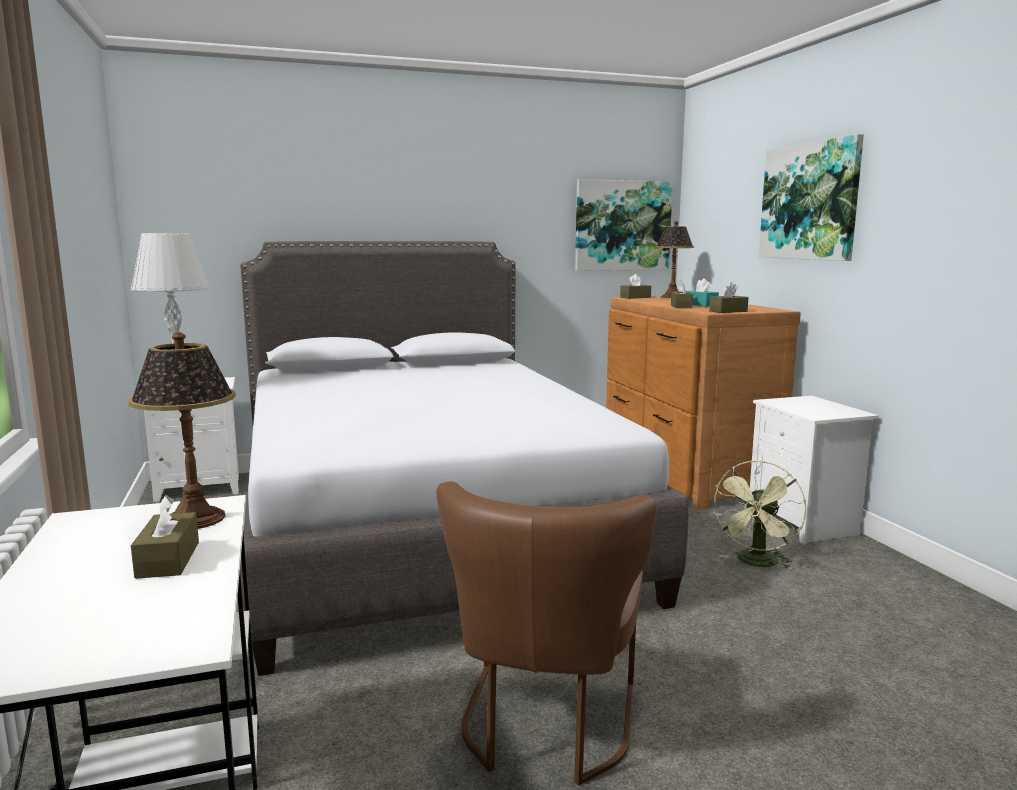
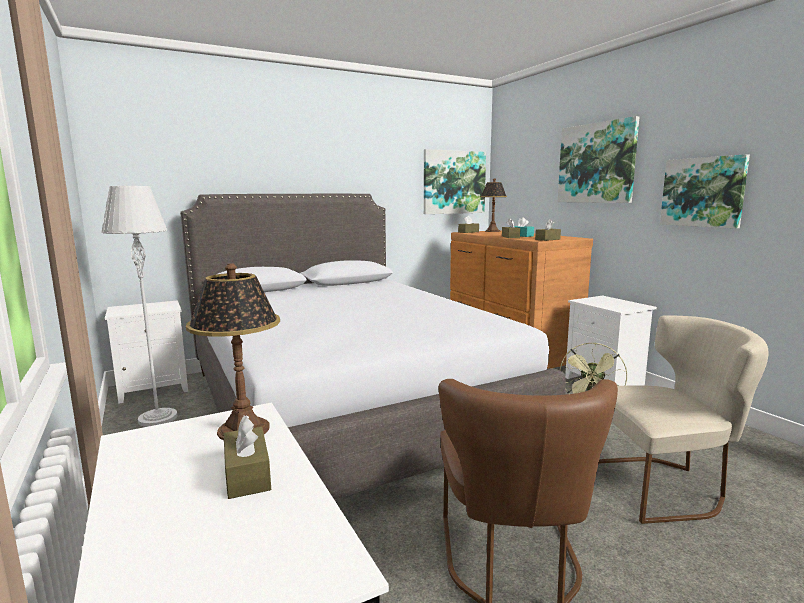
camera: 10 degrees left, 0 degrees up
(807, 663) = (664, 486): none -> beige chair
(941, 248) = (703, 192): none -> picture

